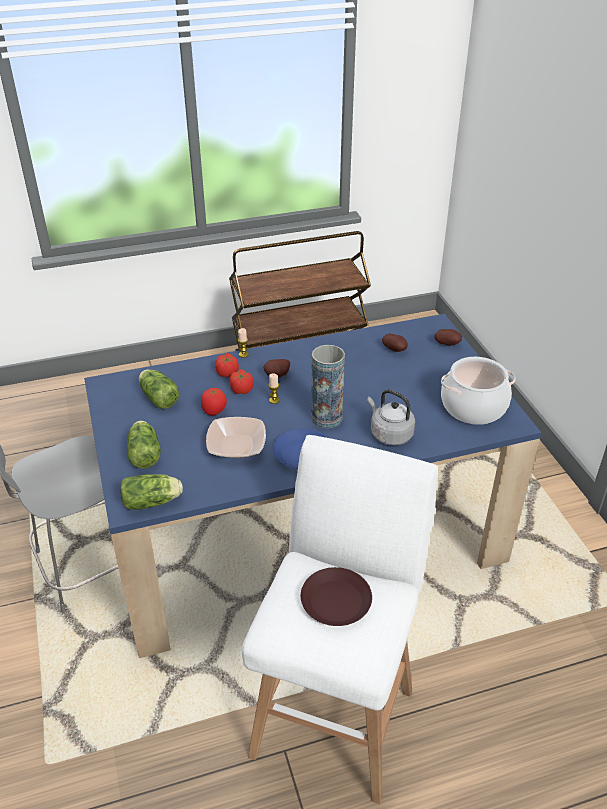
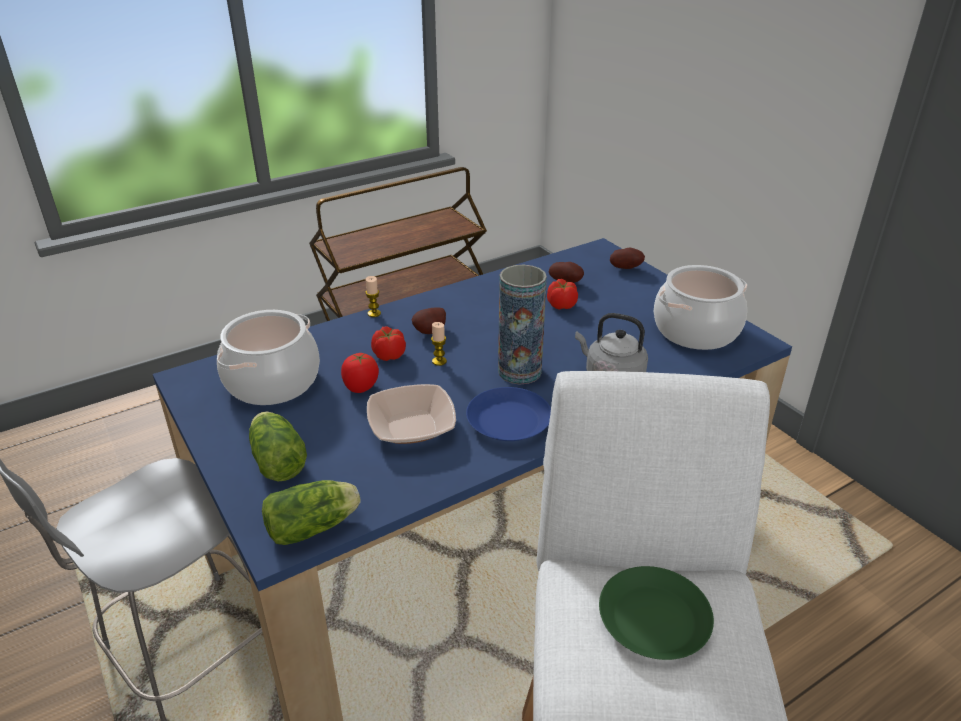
camera: 15 degrees left, 5 degrees down
(158, 397) = (272, 382): lettuce -> cooking pot
(227, 373) = (361, 338): tomato -> tomato (561, 305)
(336, 601) = (654, 619): brown plate -> green plate

